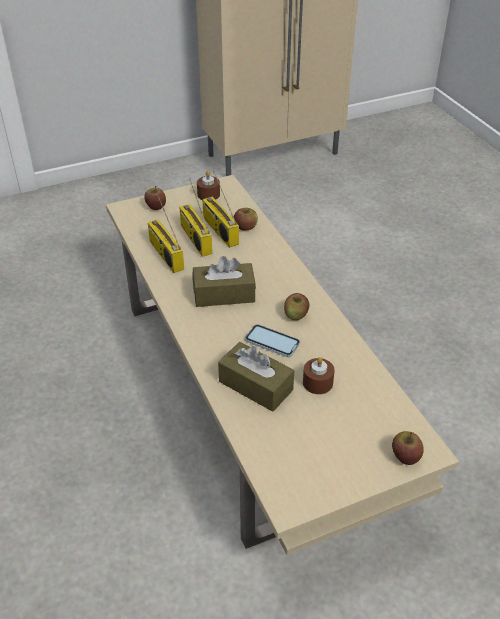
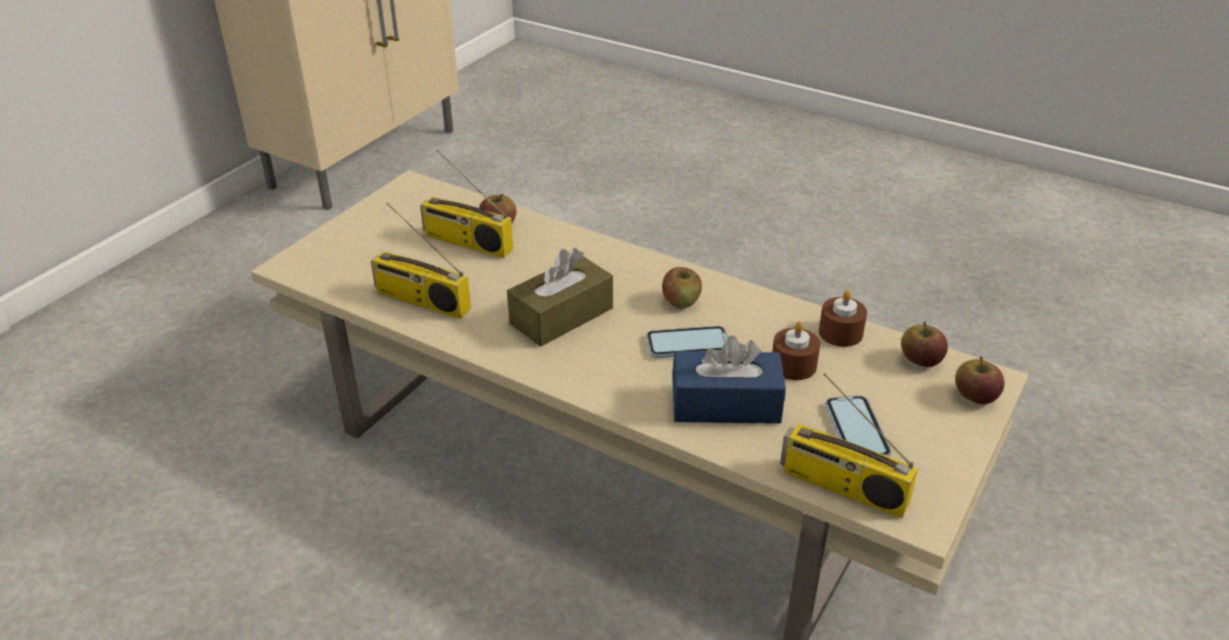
camera: 35 degrees left, 5 degrees down
(156, 206) = (337, 246): apple -> apple (920, 360)
(194, 238) = (442, 265): radio -> radio (842, 487)
(208, 194) = (401, 205): brown candle -> brown candle (840, 333)
(255, 386) = (726, 404): brown tissue box -> blue tissue box
(310, 438) = (856, 430): none -> phone

